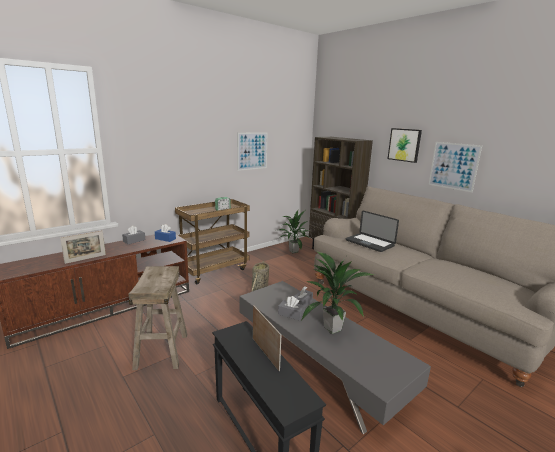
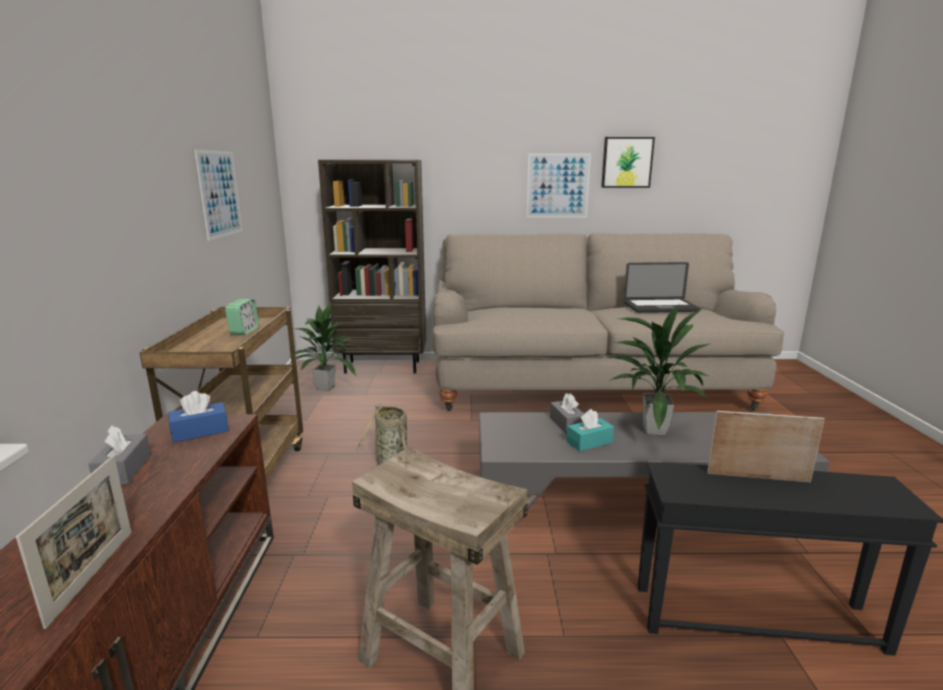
camera: 50 degrees left, 0 degrees up
(291, 314) = (589, 442): grey tissue box -> turquoise tissue box
(369, 243) = (527, 313): laptop -> laptop (660, 307)
(404, 145) = (479, 162): picture -> picture (626, 162)

